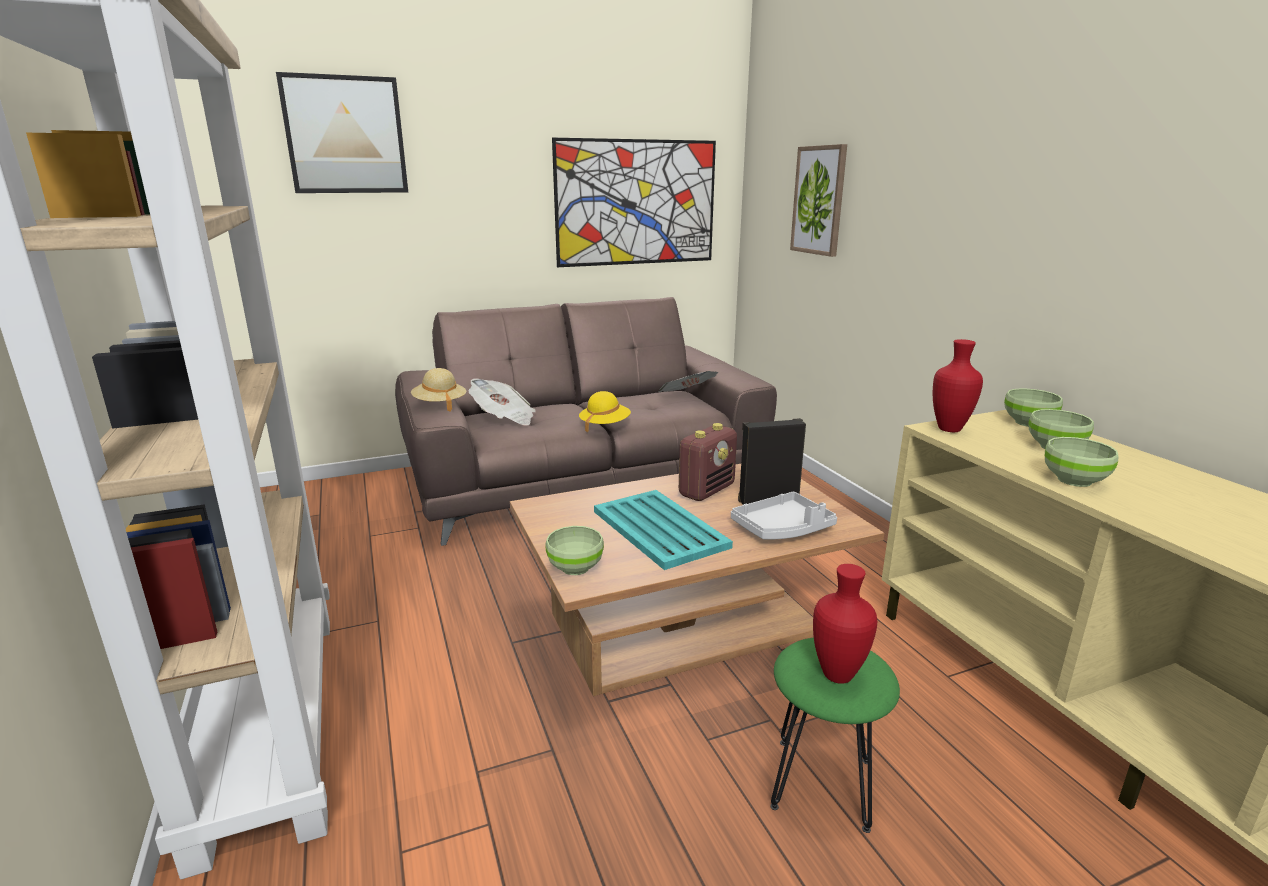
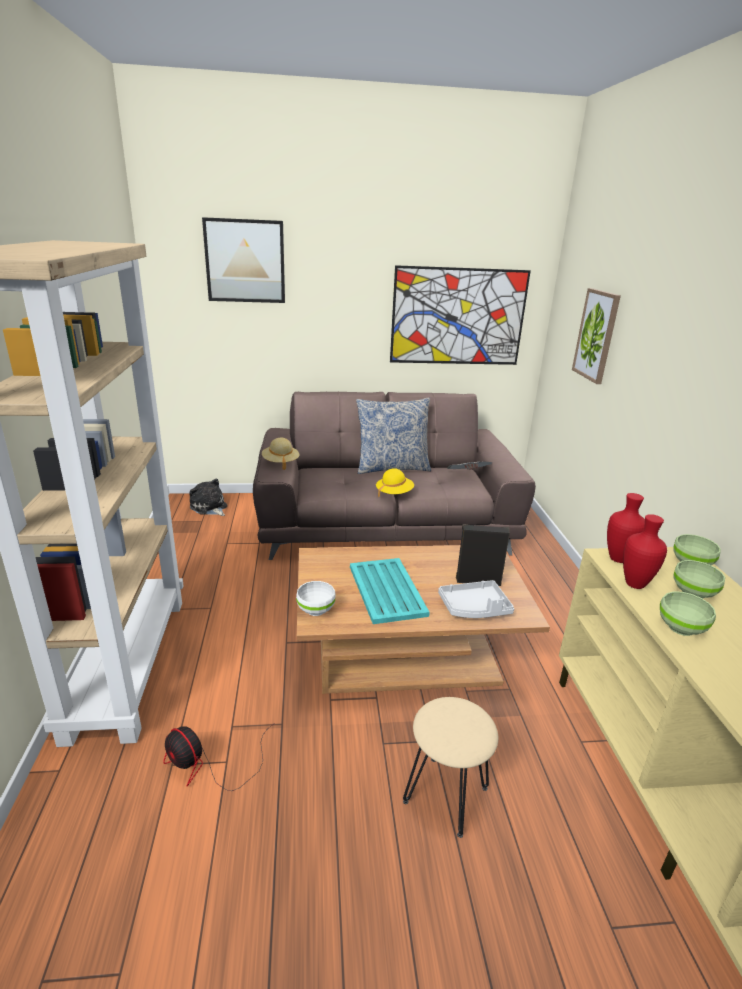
camera: 15 degrees right, 5 degrees up
(325, 496) = (209, 507): none -> plush toy
(462, 837) = (208, 765): none -> fan
(504, 418) = (326, 476): newspaper -> none
(575, 568) = (316, 610): green bowl -> white bowl
(586, 400) = (392, 468): none -> pillow
(706, 490) = (437, 564): radio -> none
(822, 784) = (445, 795): green stool -> beige stool
(835, 675) = (451, 730): red vase -> red vase (633, 584)

